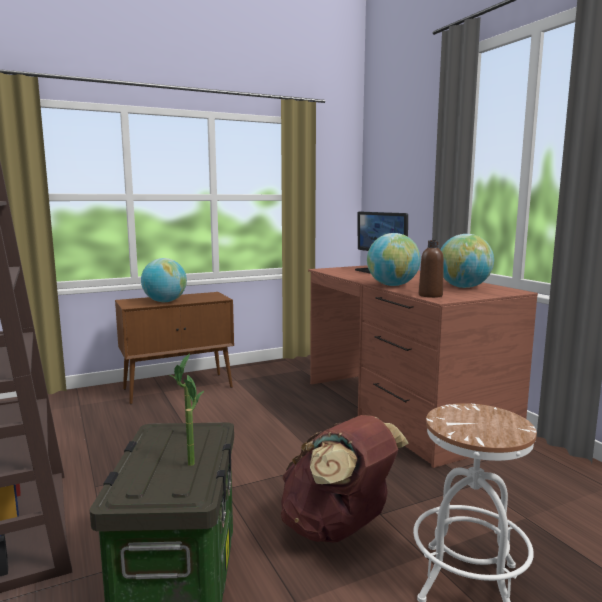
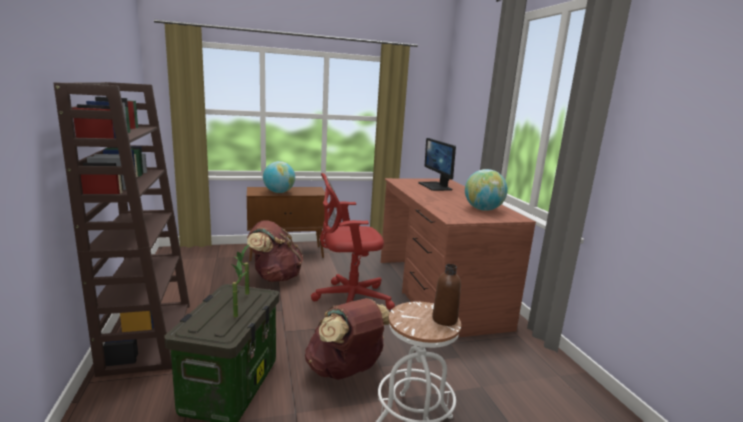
camera: 10 degrees right, 5 degrees up
(176, 420) = (275, 277): none -> brown backpack
(292, 433) = (348, 298): none -> red office chair
(392, 285) = (430, 202): globe -> none
(430, 295) = (448, 215): brown bottle -> brown bottle (444, 319)

